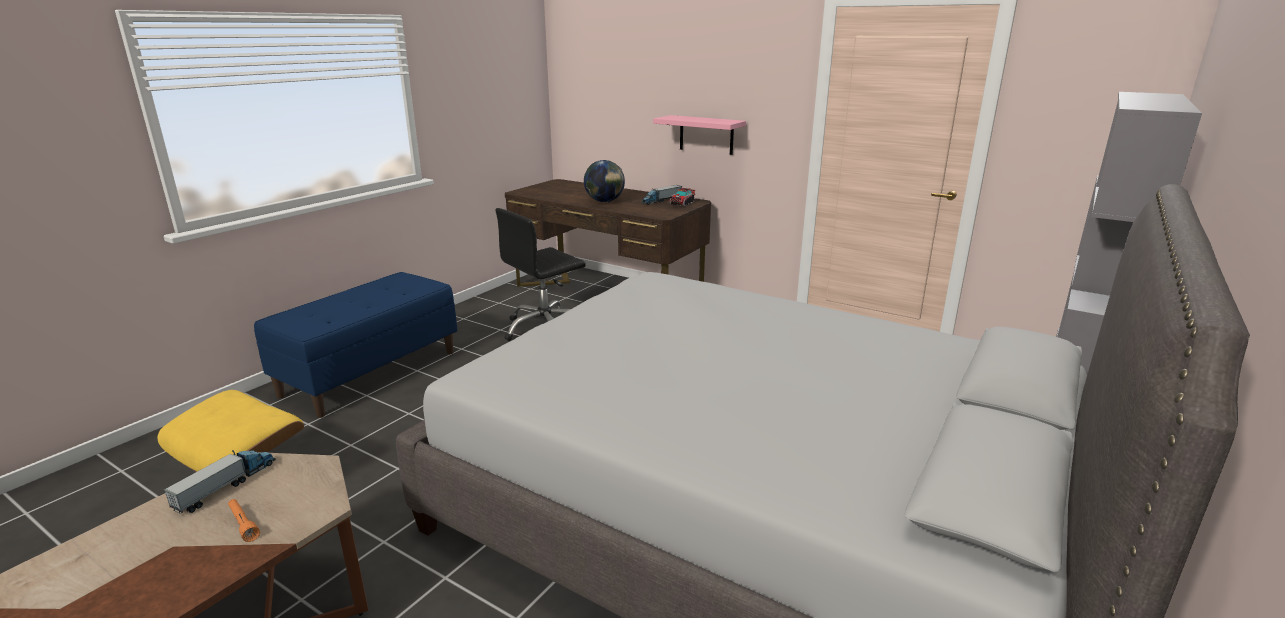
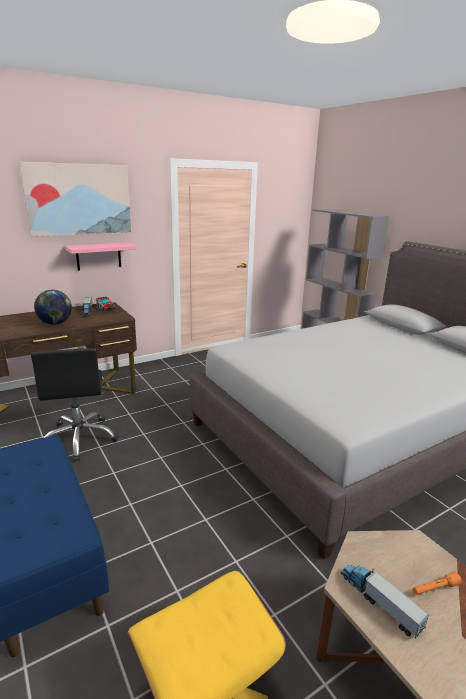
camera: 65 degrees left, 0 degrees up
(692, 56) = (79, 199): none -> picture

